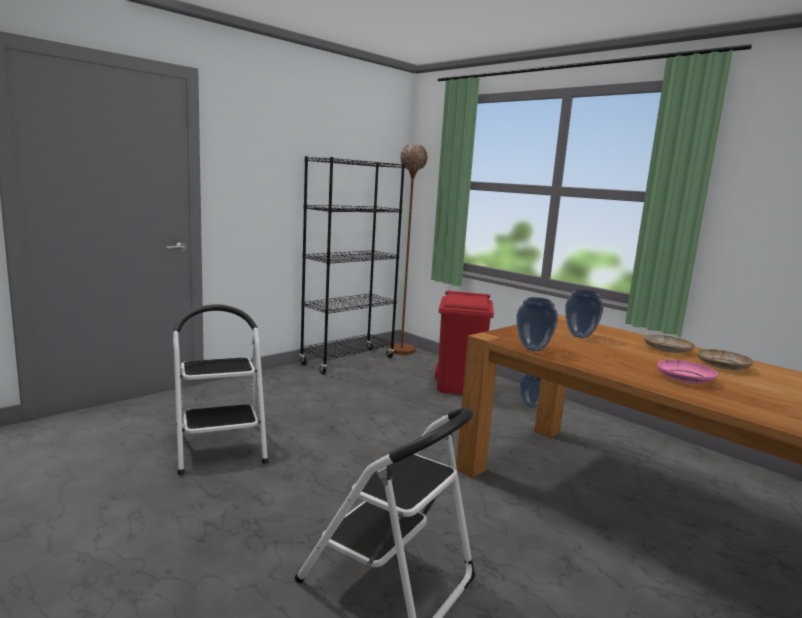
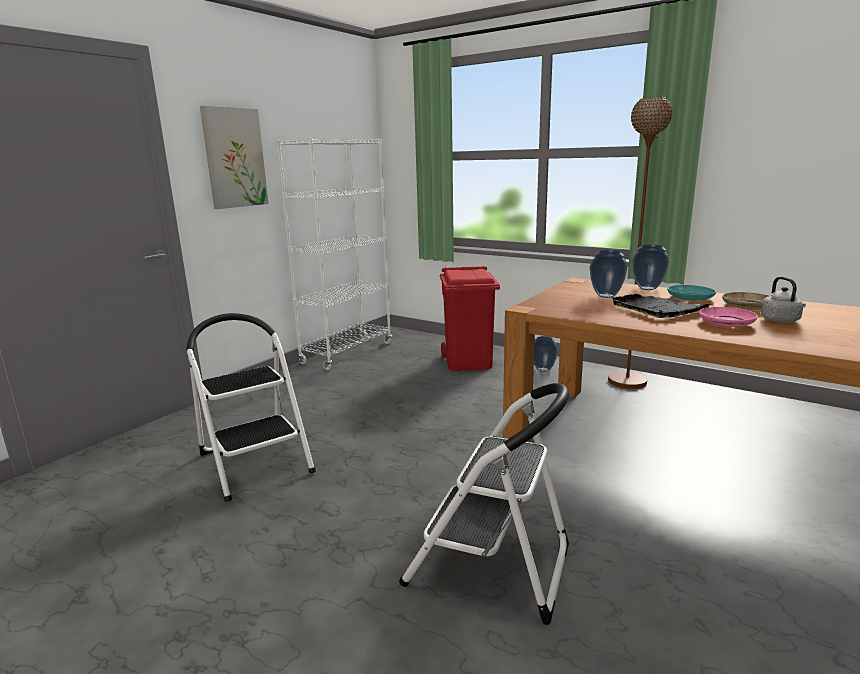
camera: 10 degrees left, 5 degrees up
(263, 169) = (234, 158): none -> picture
(348, 361) = (347, 353): black bookcase -> white bookcase
(401, 350) = (396, 334): brown floor lamp -> brown floor lamp (627, 381)
(532, 348) = (574, 314): vase -> vase (647, 288)
(624, 354) = (658, 308): none -> black tray
(667, 349) = (690, 298): beige plate -> turquoise plate
(748, 384) = (781, 321): none -> grey kettle

